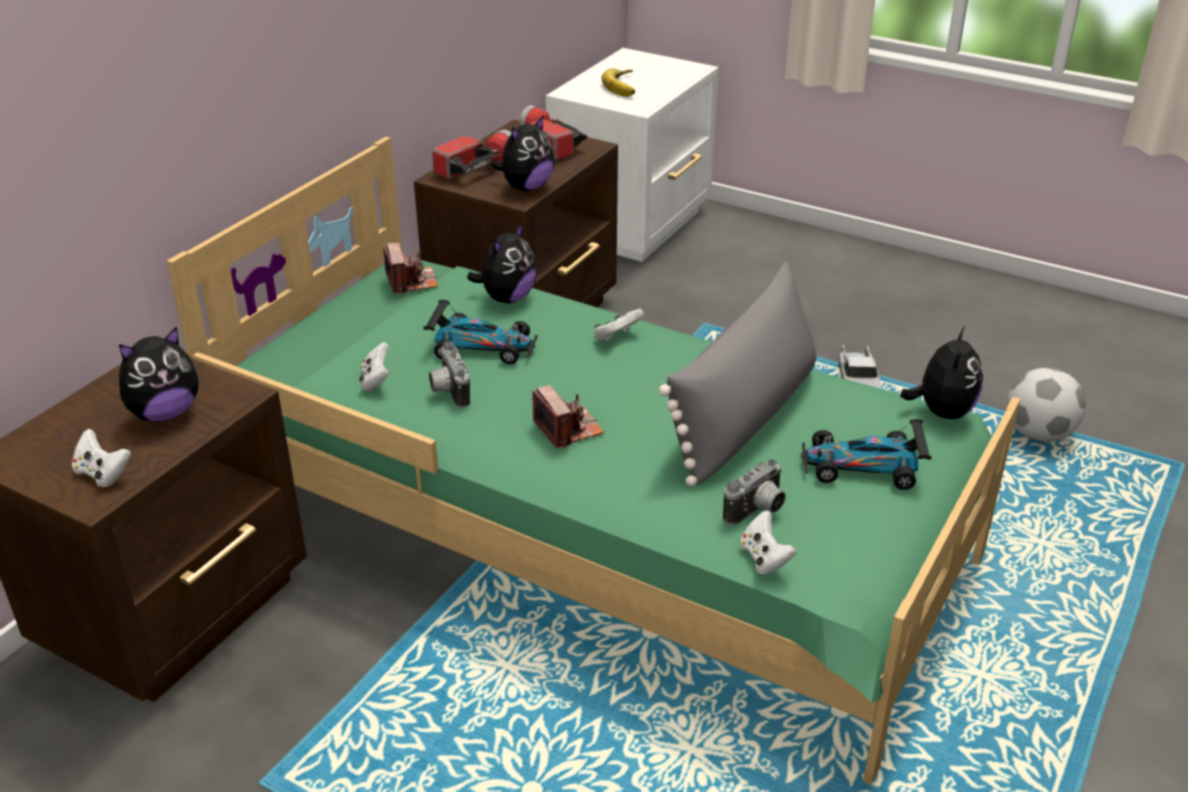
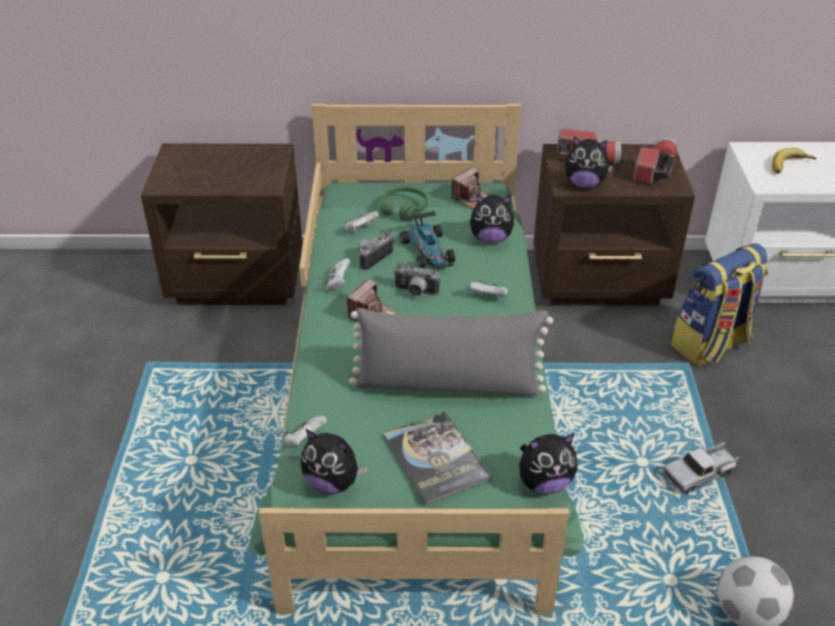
camera: 60 degrees right, 5 degrees up
(103, 474) = (178, 180): white game controller -> white game controller (338, 284)
(165, 413) = (237, 173): plush toy -> plush toy (333, 482)
(371, 333) = (404, 208): none -> green headphones
(690, 300) = (711, 345): none -> backpack
(758, 511) = (349, 422): camera -> camera (415, 292)
(863, 466) = (436, 458): toy car -> book

